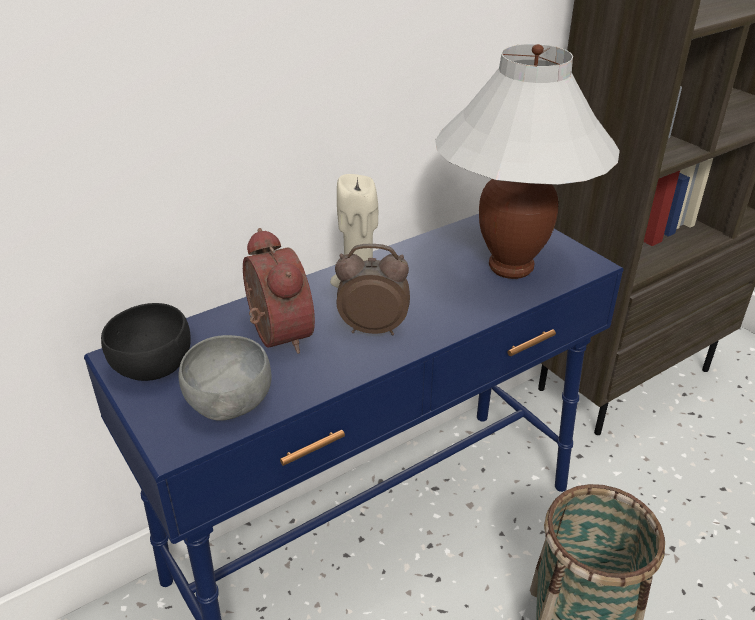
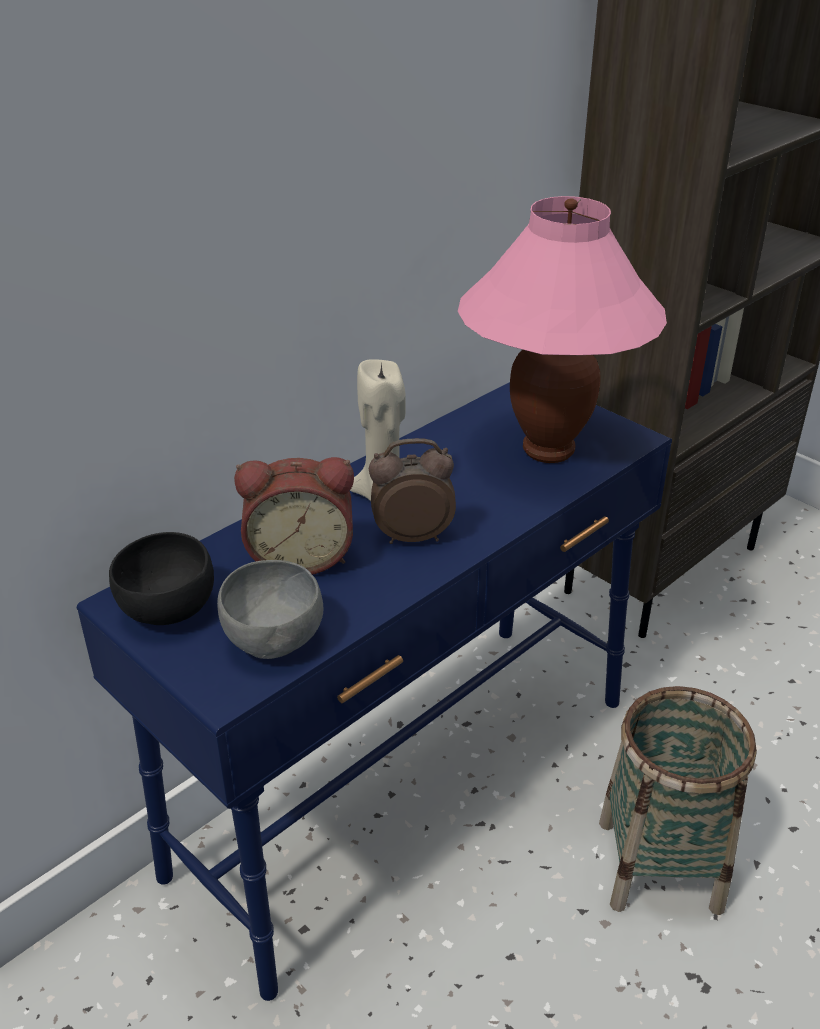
camera: 10 degrees left, 0 degrees up
(275, 335) = (300, 556): alarm clock -> alarm clock turned 120 degrees clockwise
(510, 267) = (547, 450): white table lamp -> pink table lamp

